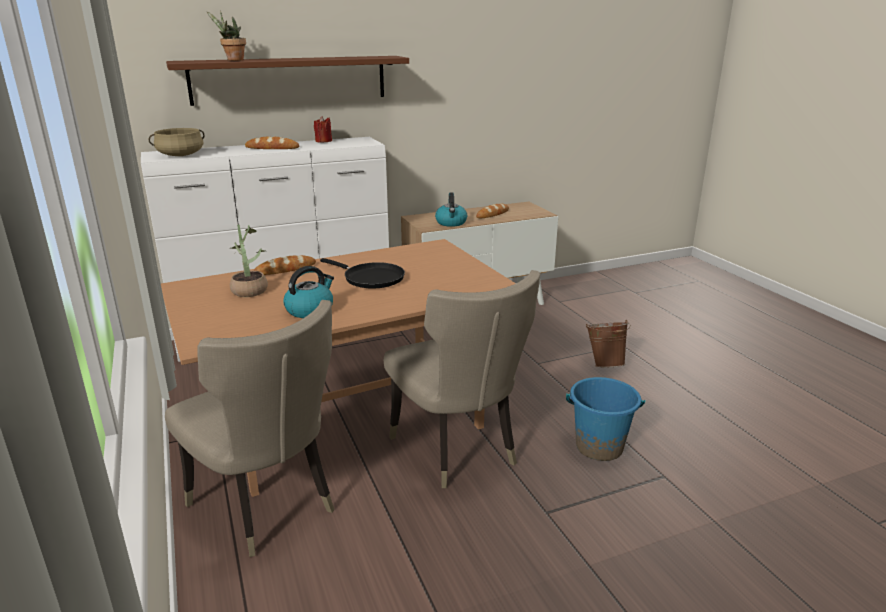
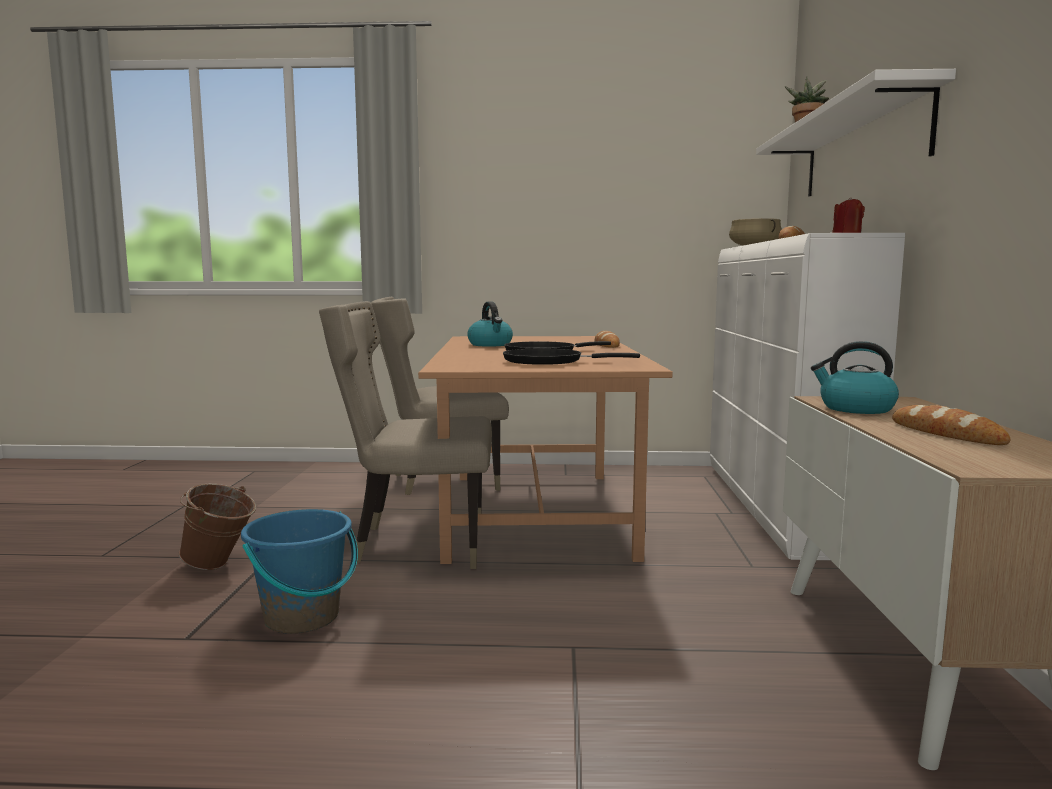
camera: 115 degrees right, 15 degrees down
(249, 289) = (563, 341): potted plant -> none
(290, 79) = (862, 148): brown shelf -> white shelf
(433, 267) = (549, 362): none -> black frying pan
(604, 364) = (506, 723): brown bucket -> brown bucket (219, 566)

